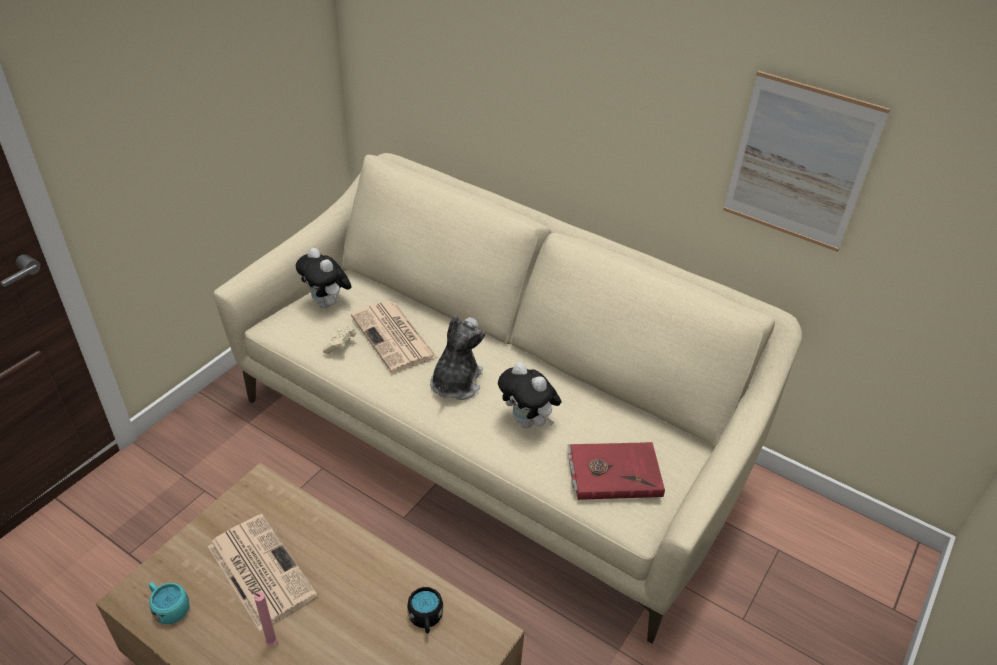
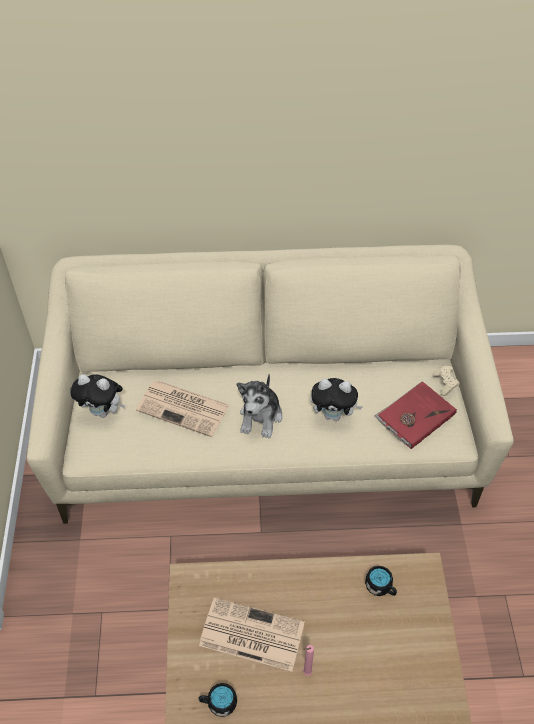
camera: 35 degrees left, 10 degrees up
(169, 607) = (218, 703): turquoise mug -> black mug
(340, 345) = (152, 439): beige game controller -> beige game controller (445, 384)
(455, 383) = (261, 417): plush toy -> plush toy turned 150 degrees counterclockwise
(799, 163) = (445, 145): picture -> none

